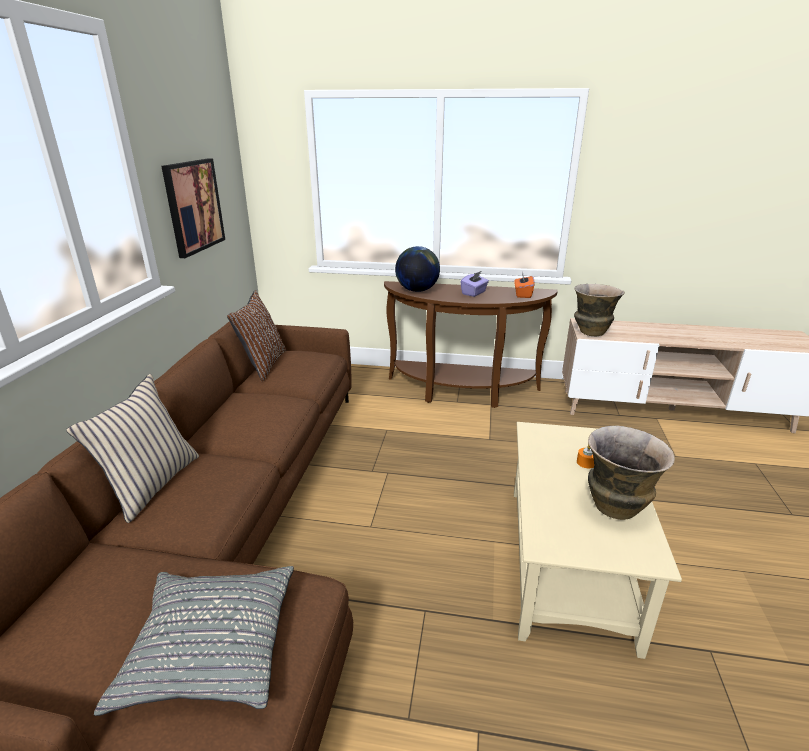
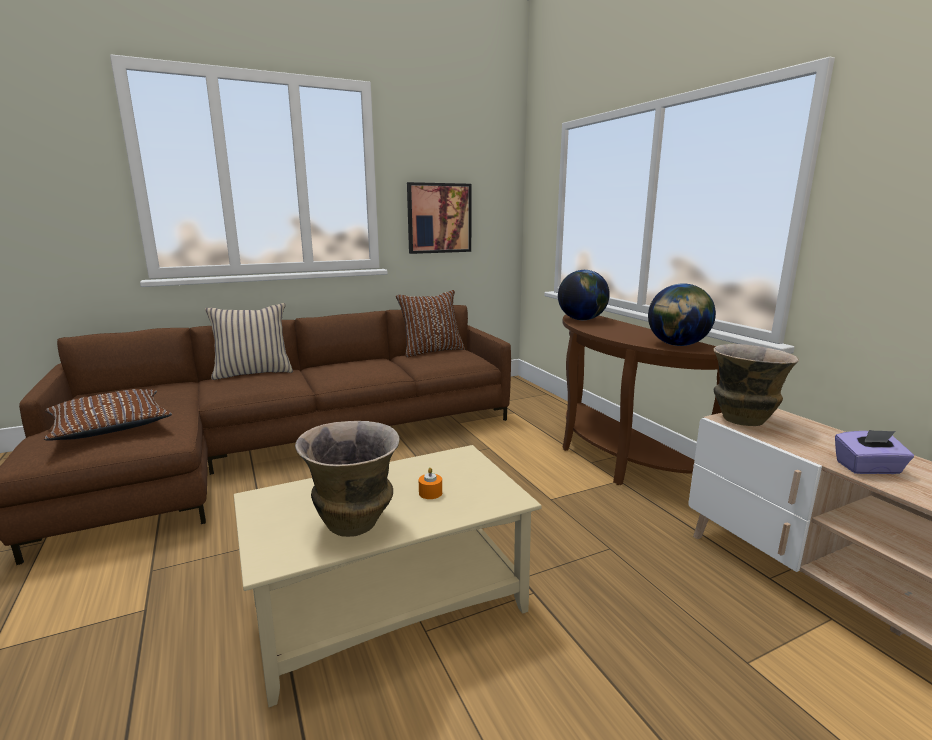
camera: 55 degrees right, 10 degrees down
(210, 646) = (110, 425): grey pillow -> brown pillow
(474, 293) = (627, 332): purple tissue box -> purple tissue box (868, 468)
(522, 294) = (677, 345): orange tissue box -> globe

